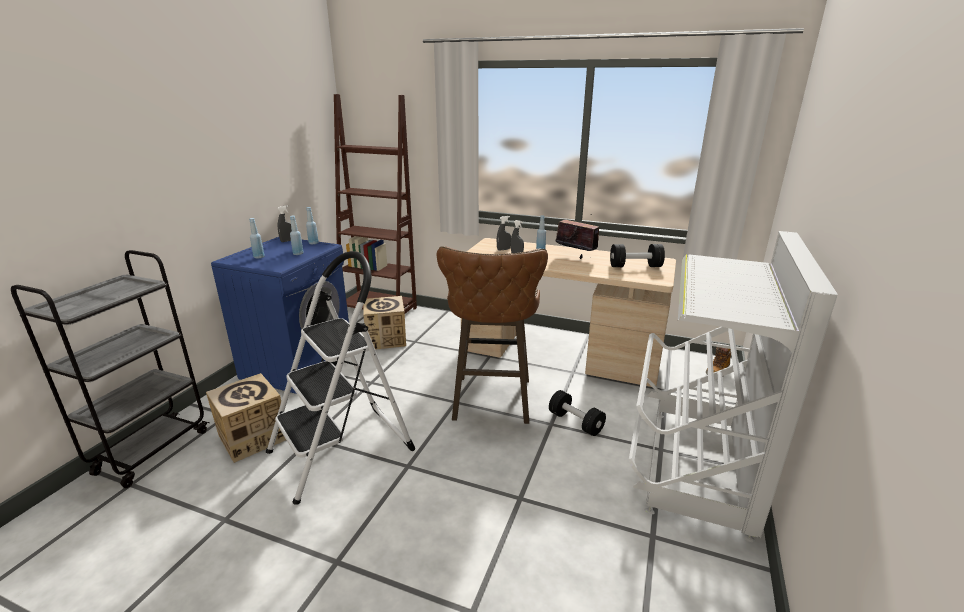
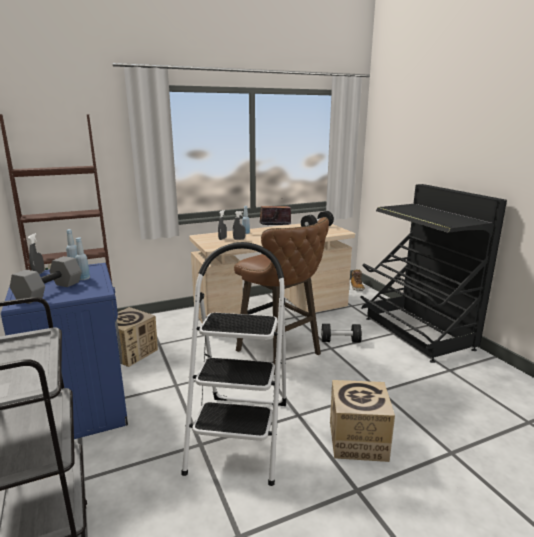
camera: 45 degrees left, 5 degrees down
(252, 437) = (145, 476): cardboard box -> cardboard box (357, 440)
(259, 257) = (49, 291): blue bottle -> grey dumbbell
(690, 466) = (414, 334): white shoe rack -> black shoe rack

